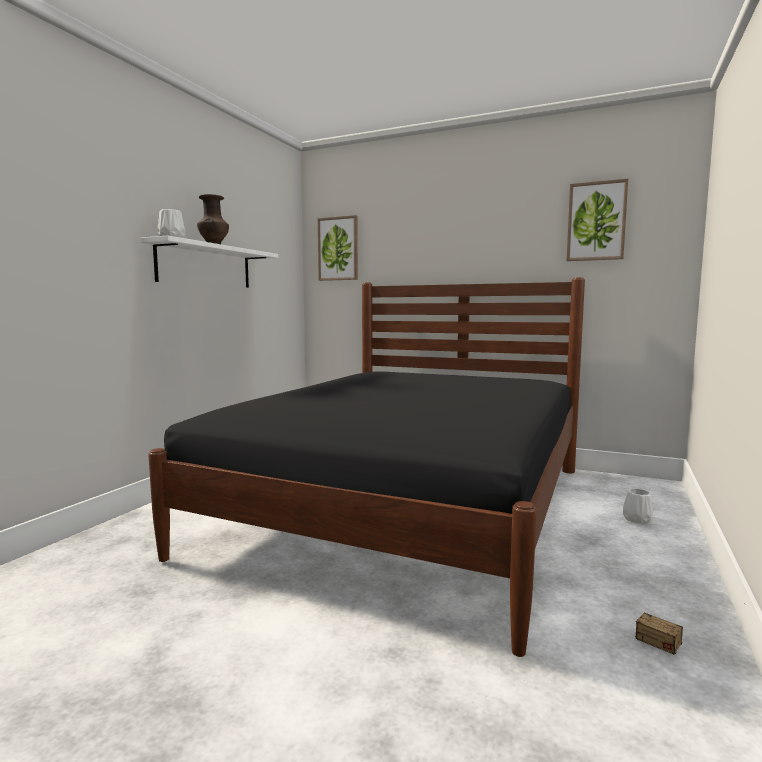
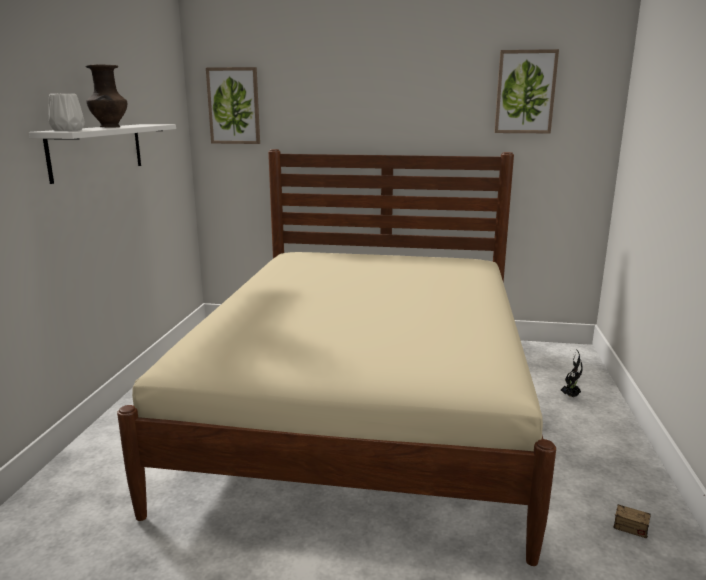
camera: 15 degrees left, 10 degrees up
(410, 507) = (363, 408): black bed -> beige bed
(637, 520) = (571, 396): white vase -> potted plant

